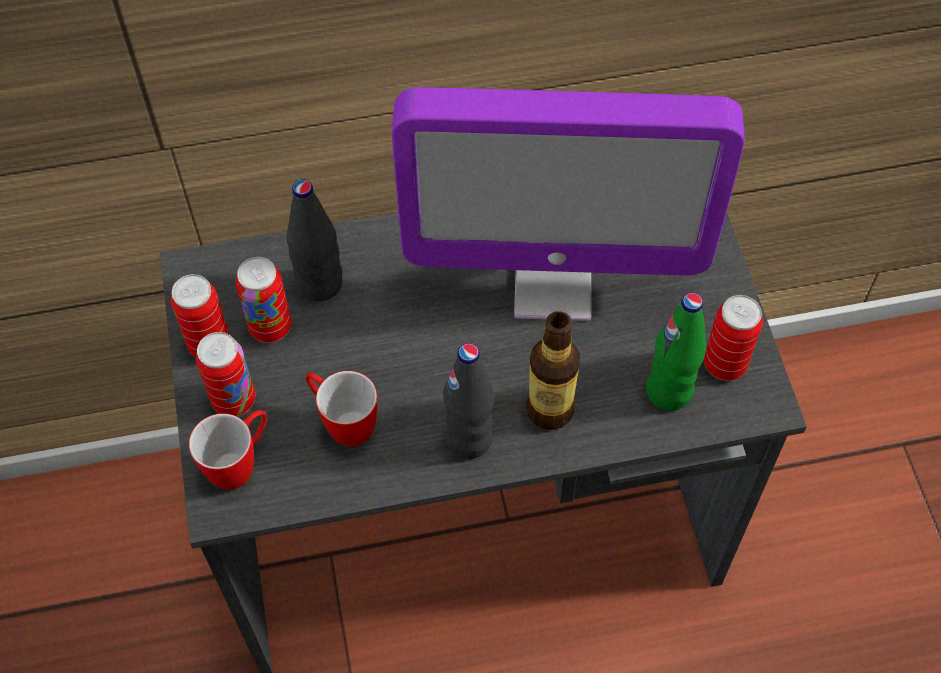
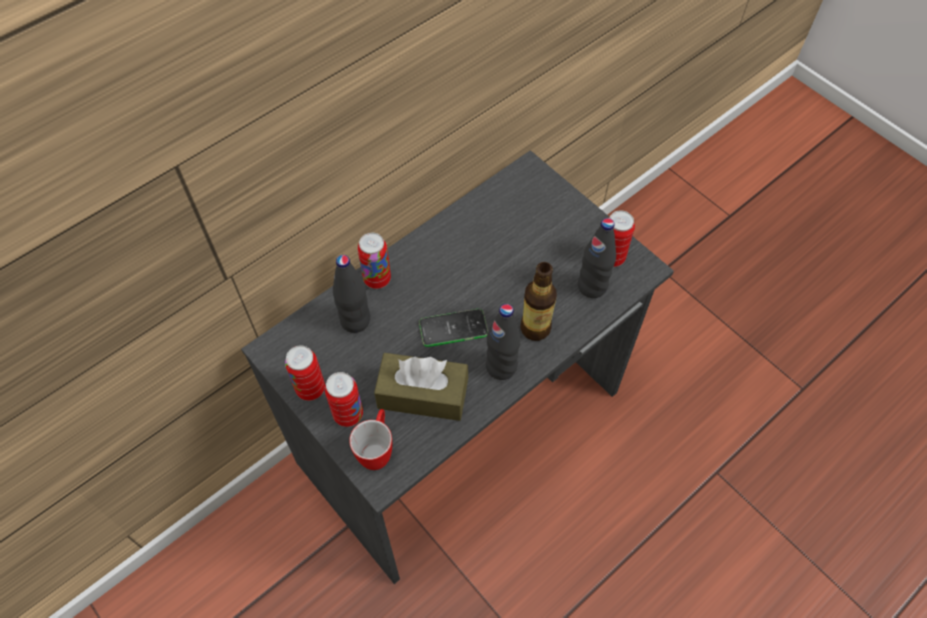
camera: 30 degrees left, 0 degrees up
(270, 327) = (342, 360): can -> can (377, 279)
(343, 423) = (422, 394): mug -> brown tissue box
(439, 356) = (453, 328): none -> phone
(553, 284) = (491, 257): monitor -> none
(669, 391) = (592, 286): green bottle -> black bottle

